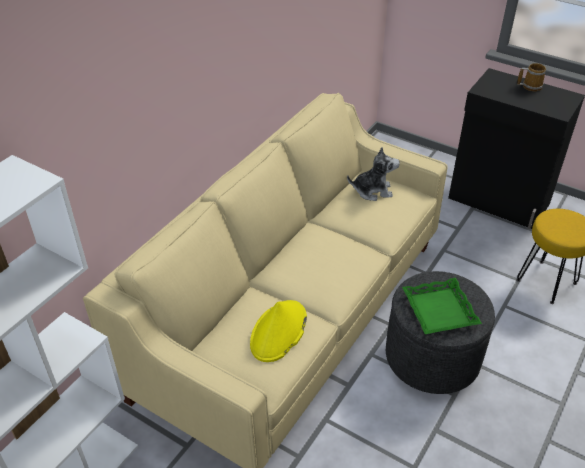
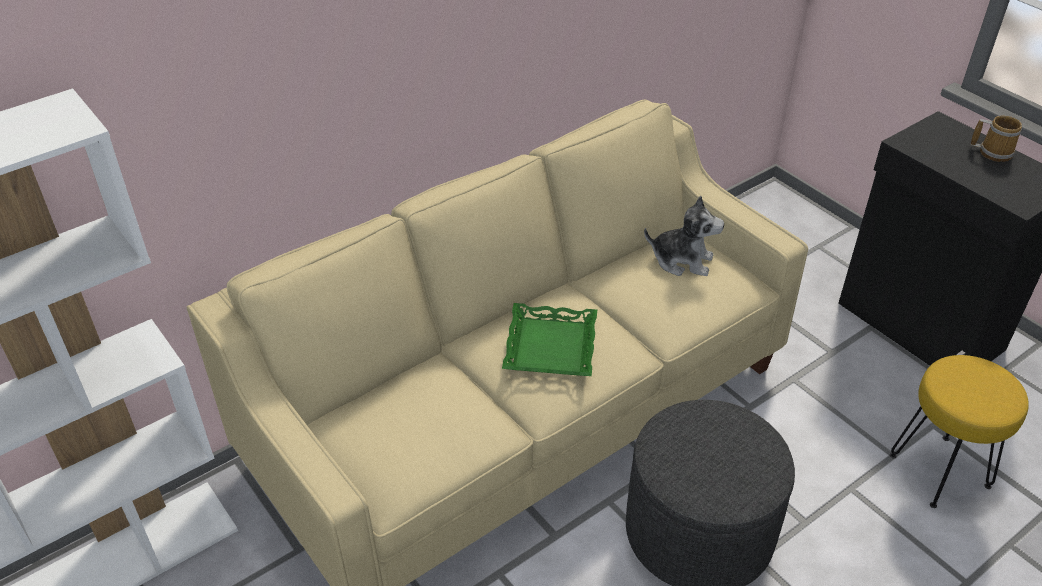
camera: 20 degrees right, 0 degrees up
(278, 332) = (441, 425): yellow hat -> none
(439, 310) = (702, 461): green tray -> green tray (549, 346)

